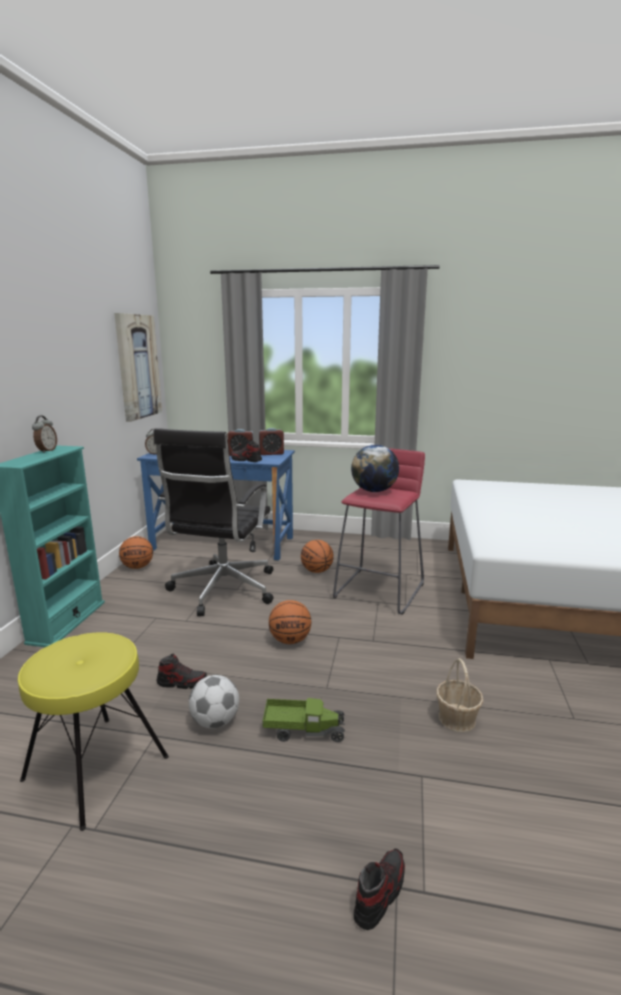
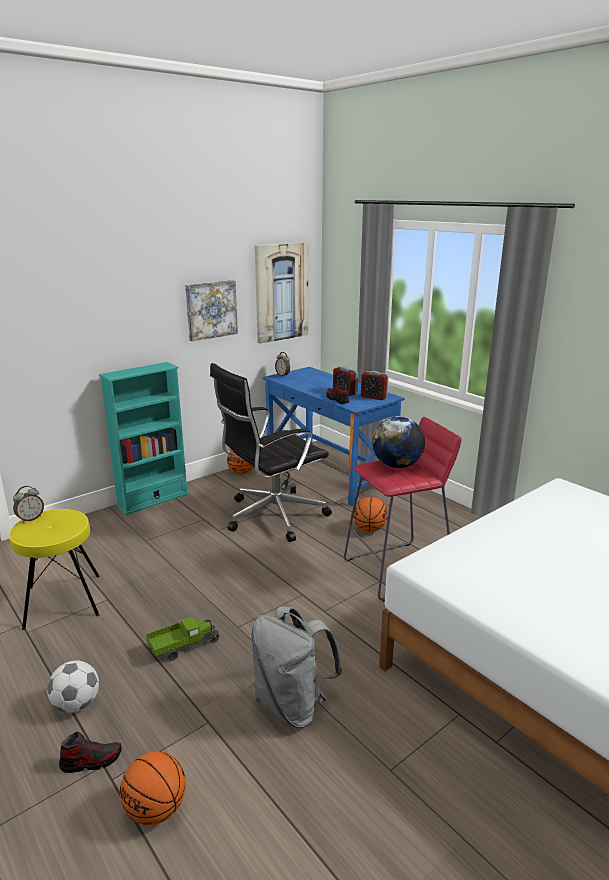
camera: 40 degrees right, 5 degrees up
(46, 451) = (149, 366): alarm clock -> alarm clock (30, 518)
(87, 383) = (211, 309): none -> picture
(182, 682) = (161, 573): shoe -> none
(215, 721) = (146, 609): football -> football (77, 704)
(290, 640) = (263, 579): basketball -> basketball (155, 809)
(303, 730) = (183, 646): toy truck -> toy truck turned 75 degrees counterclockwise
(457, 718) = (293, 705): basket -> grey backpack

